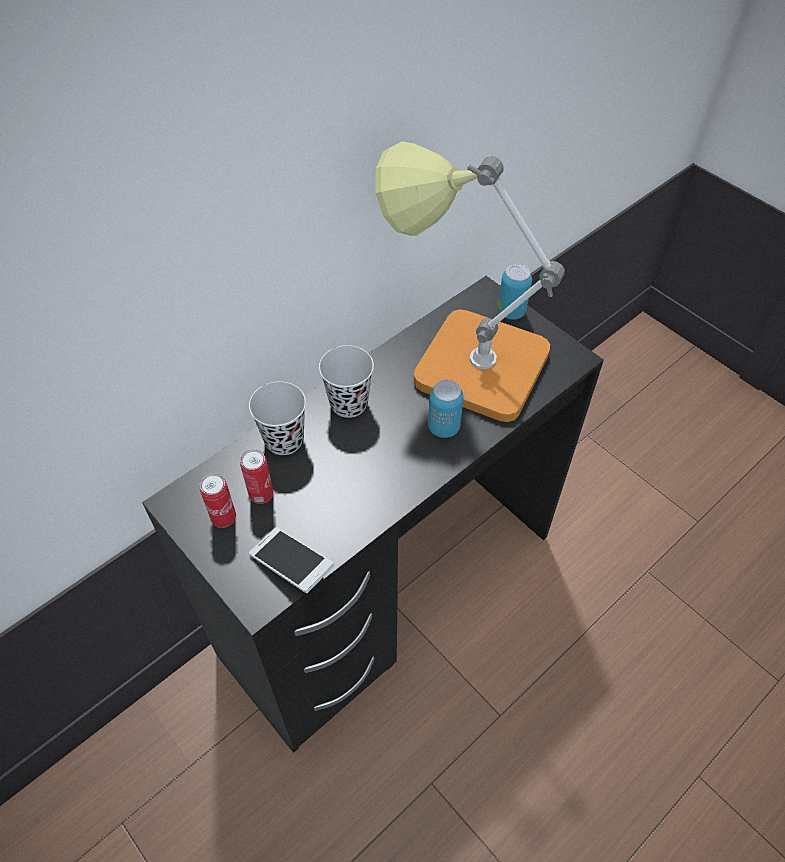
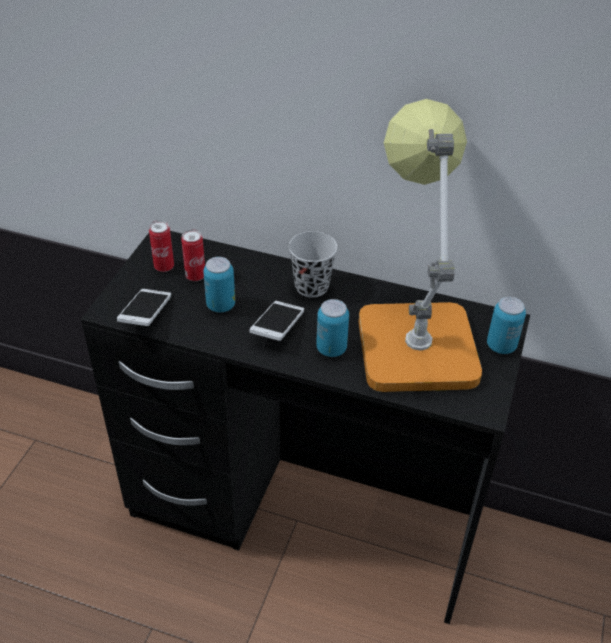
camera: 60 degrees right, 10 degrees down
(284, 440) = (251, 267): black cup -> none
(323, 490) = (221, 305): none -> can
(389, 456) = (277, 328): none -> phone

